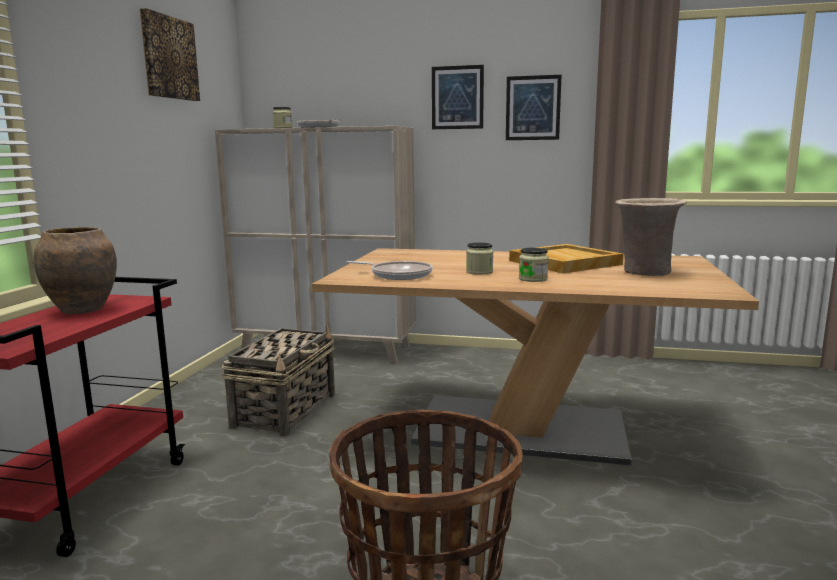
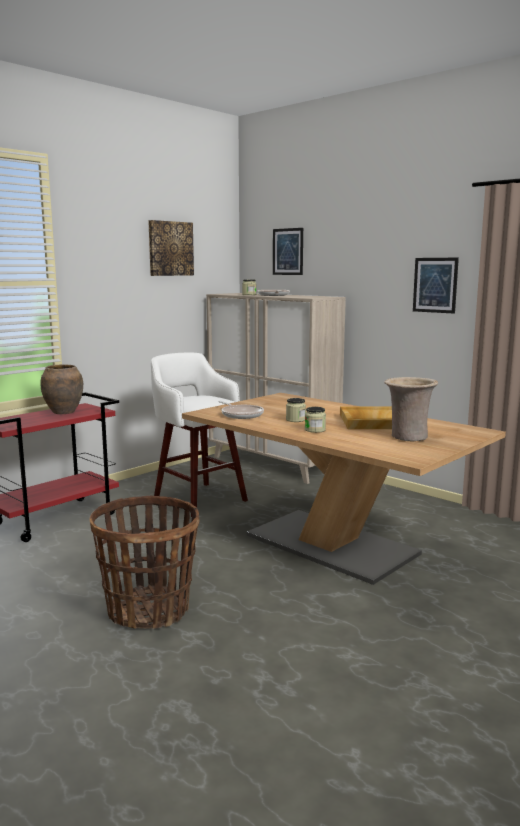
camera: 30 degrees right, 0 degrees up
(285, 410) = (198, 498): basket -> white stool
(457, 97) = (379, 273): picture -> picture (288, 251)

